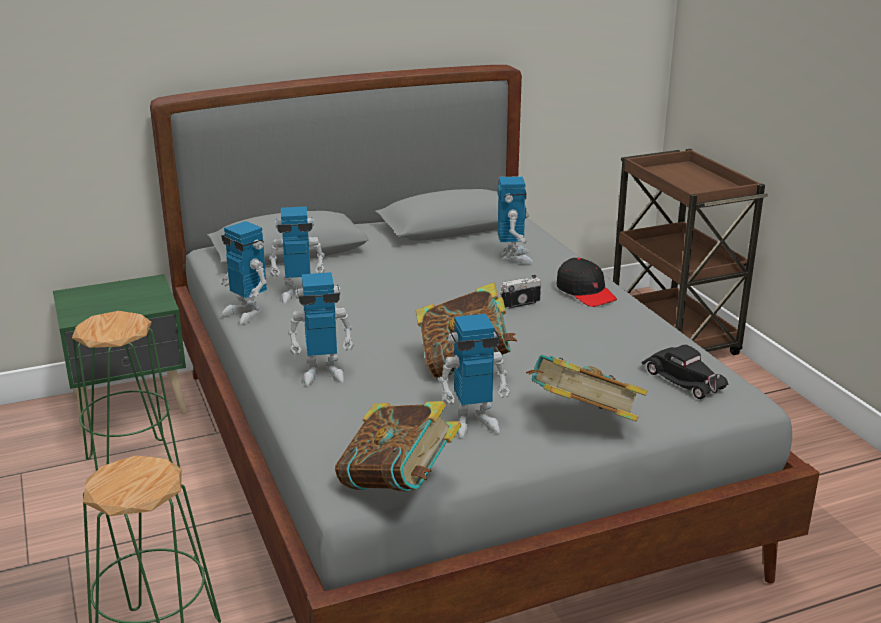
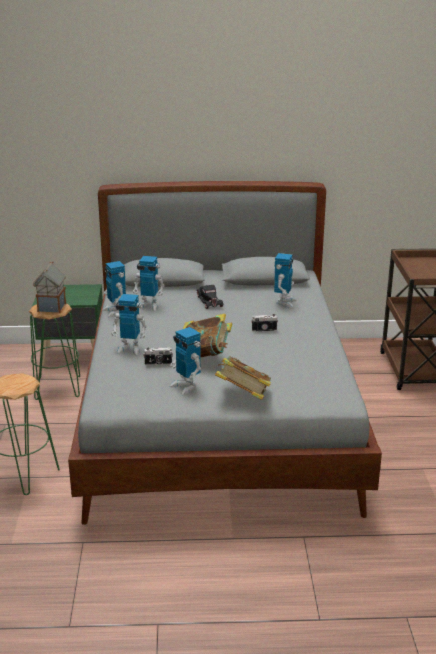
camera: 20 degrees right, 0 degrees up
(115, 325) = (52, 308): none -> toy house
(396, 391) = (158, 364): none -> camera
(398, 484) = (126, 408): book -> none
(474, 423) = (186, 387): toy robot -> toy robot turned 45 degrees clockwise
(585, 292) = (309, 329): black cap -> none
(682, 379) = (319, 385): black toy car -> black toy car (209, 301)

